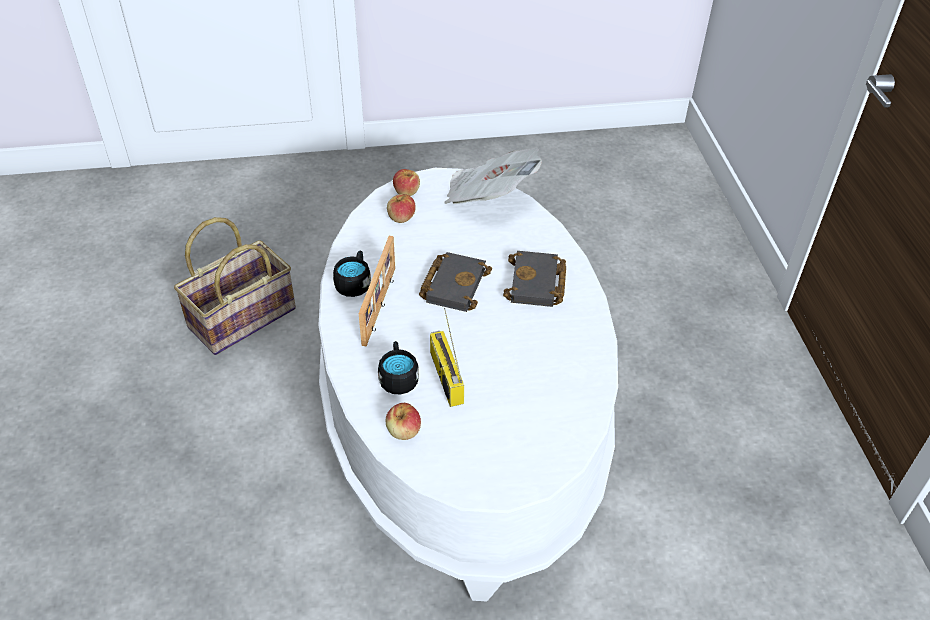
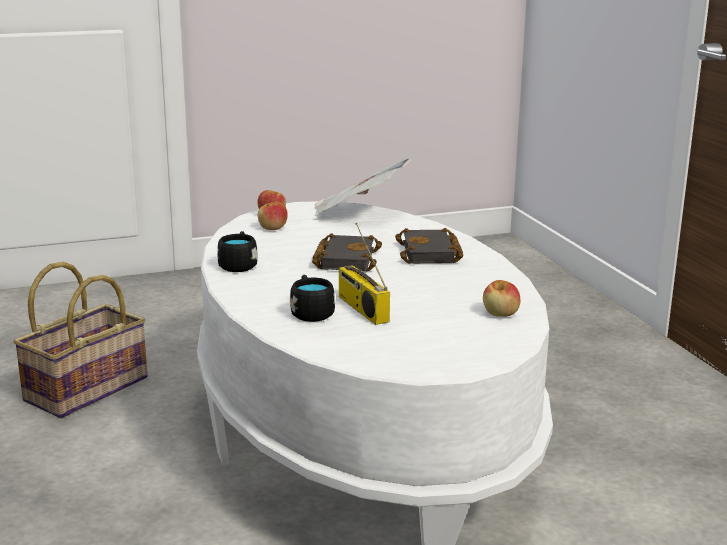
camera: 10 degrees left, 25 degrees down
(380, 305) = (272, 275): picture frame -> none
(403, 431) = (331, 342): apple -> apple (500, 314)

